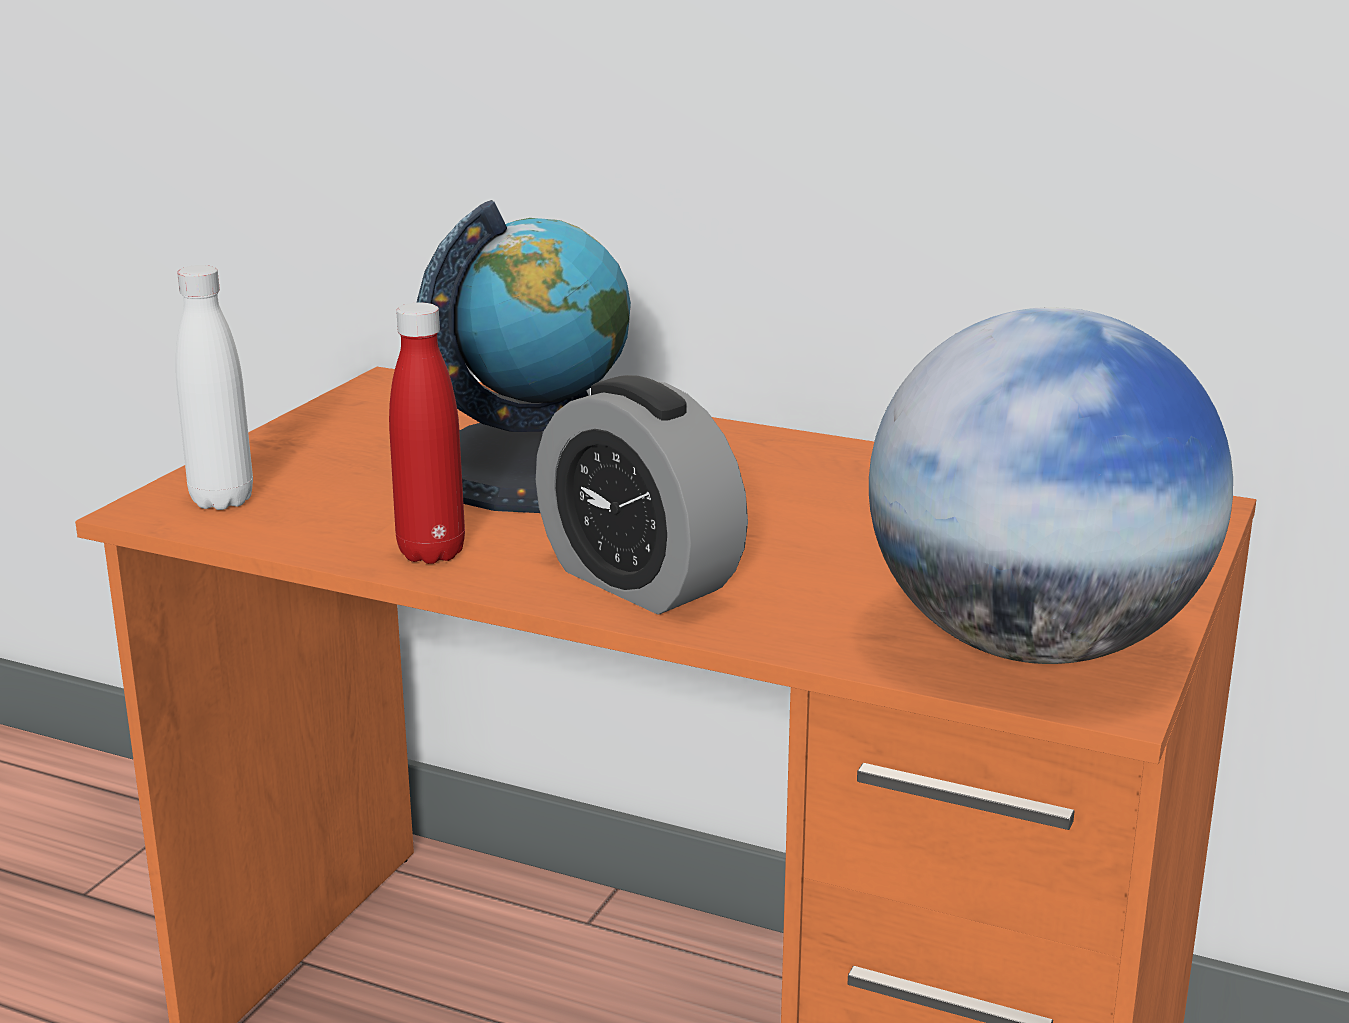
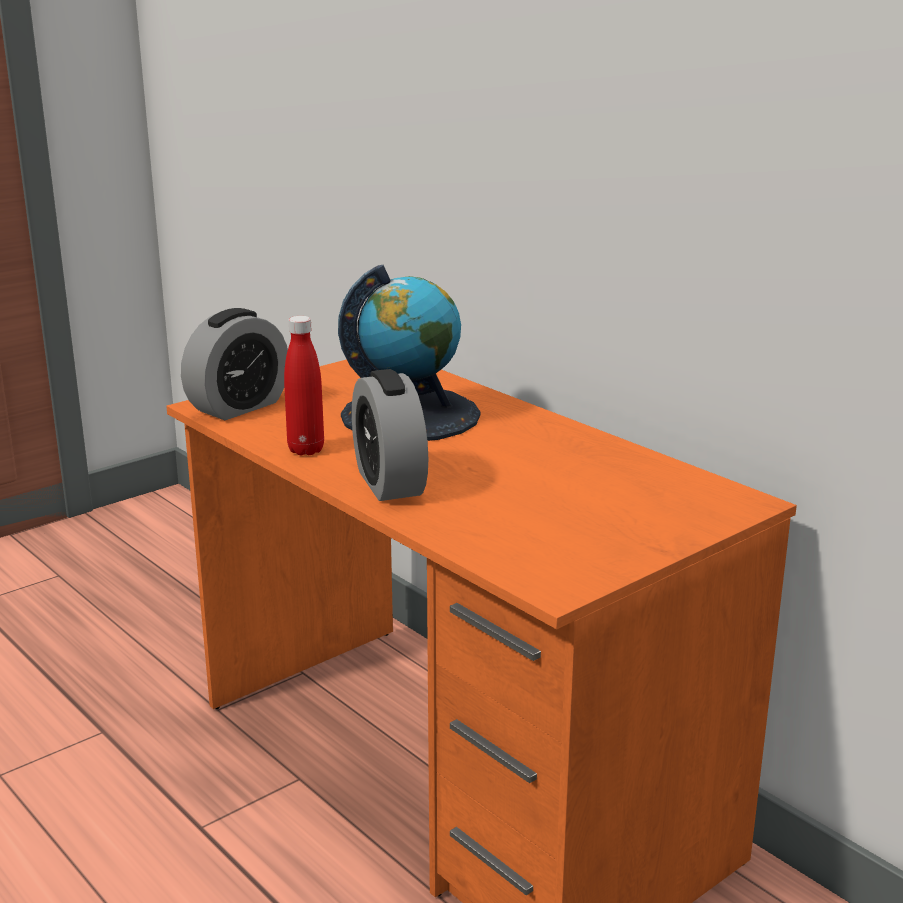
camera: 25 degrees right, 0 degrees up
(222, 500) = (238, 407): white bottle -> alarm clock
(1032, 644) = (552, 555): globe -> none

